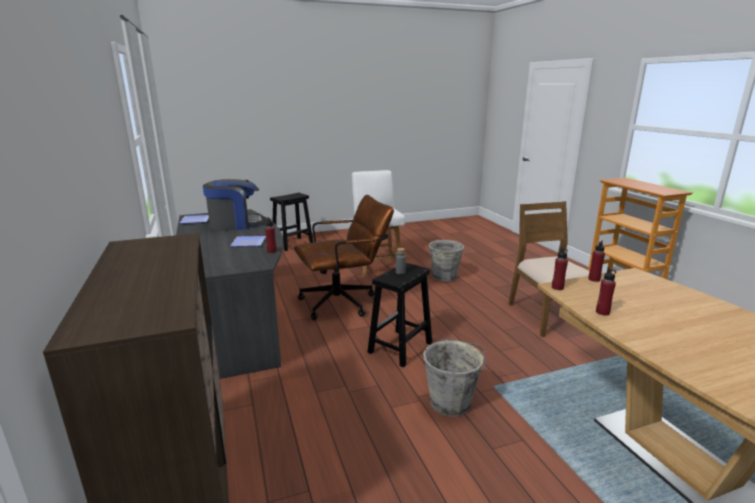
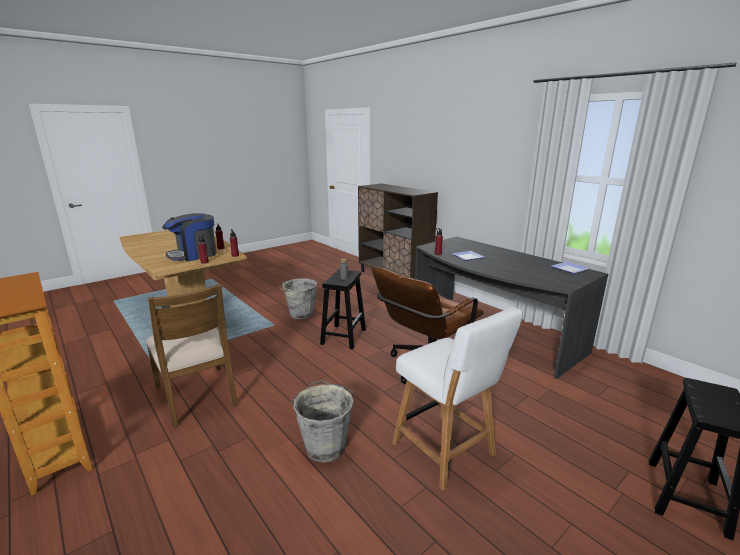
camera: 160 degrees right, 0 degrees up
(235, 224) = (524, 270): coffee machine -> coffee machine (194, 255)

